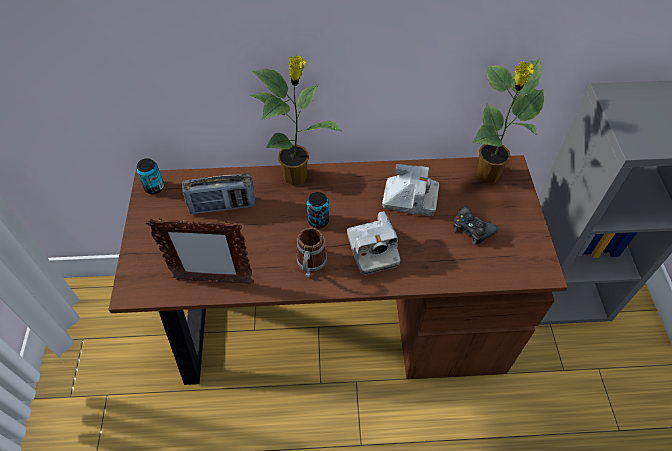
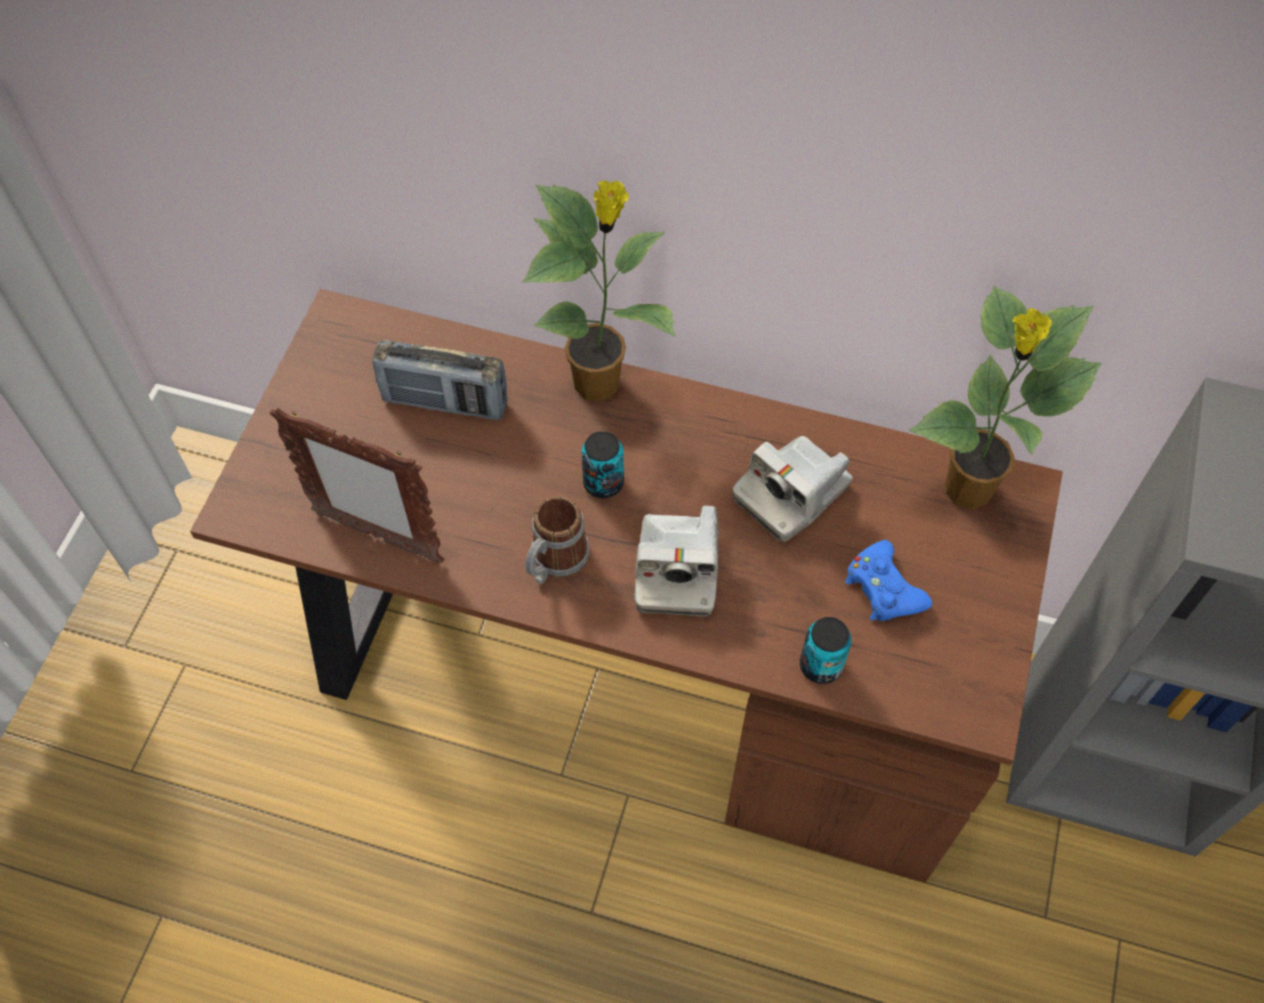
camera: 20 degrees right, 5 degrees up
(154, 187) = (341, 330): can -> can (820, 665)
(409, 199) = (791, 493): camera -> camera turned 105 degrees clockwise
(472, 229) = (883, 589): black game controller -> blue game controller

